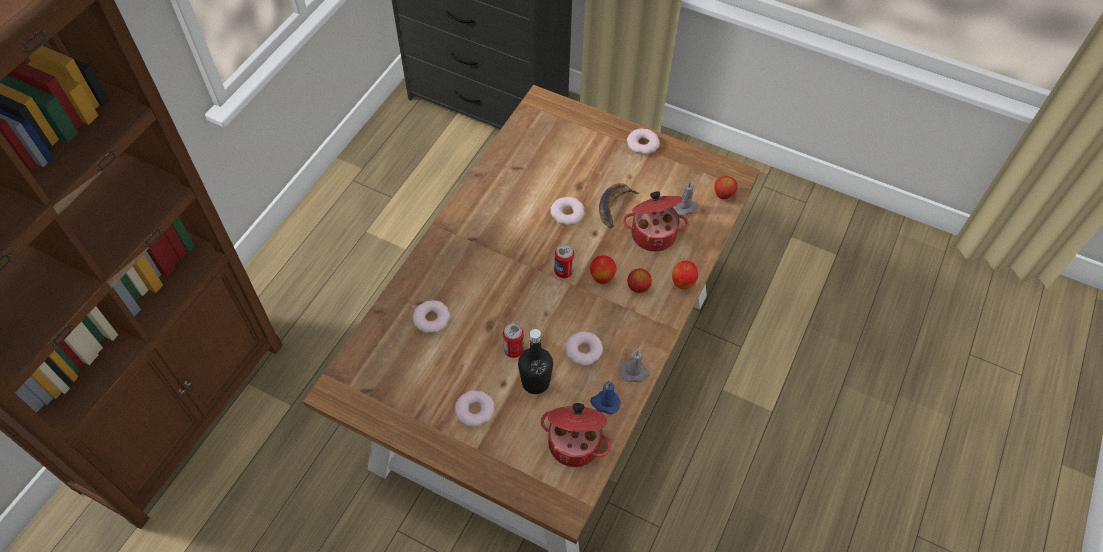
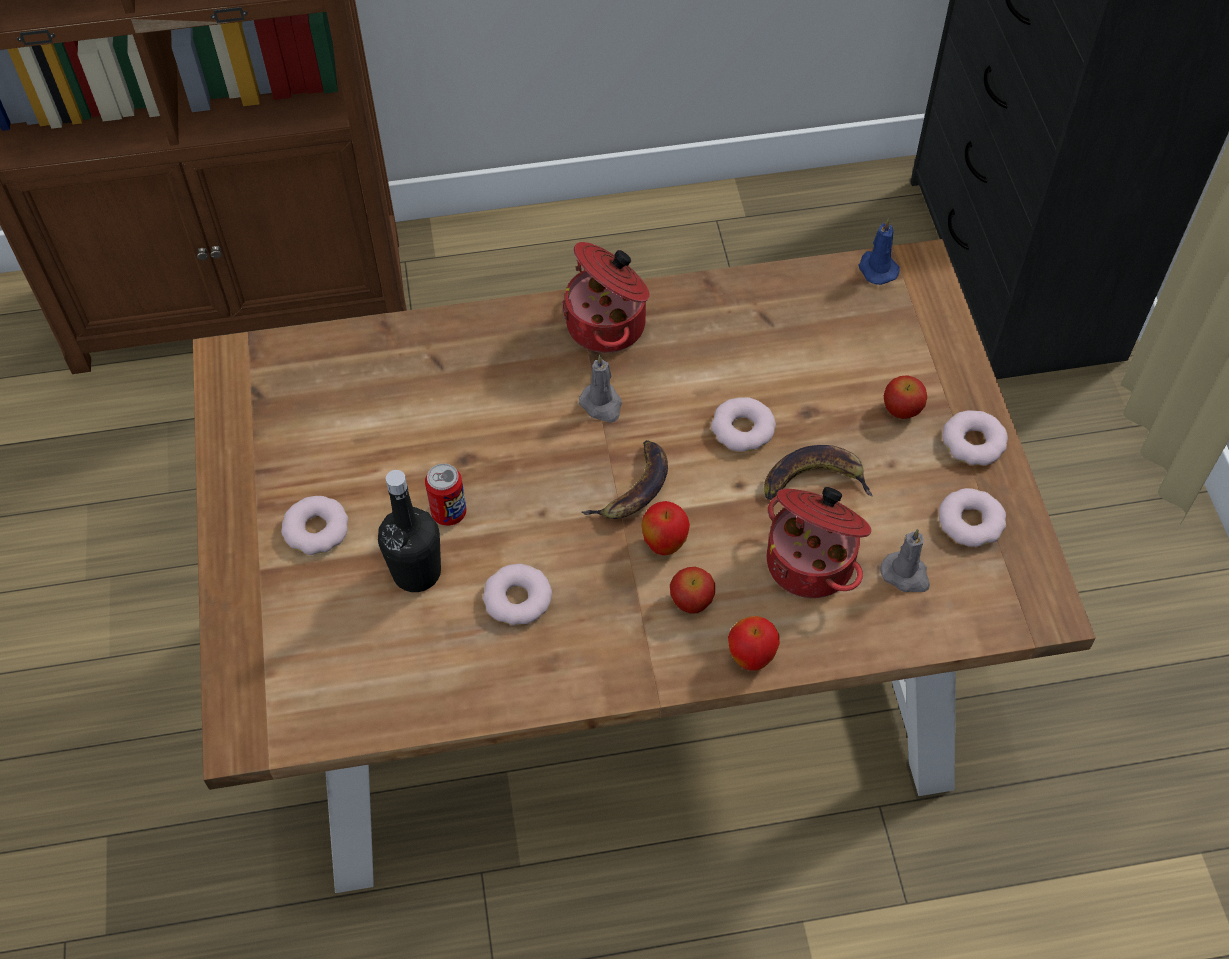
camera: 55 degrees right, 0 degrees up
(431, 319) = (421, 388): donut -> donut (970, 522)
(563, 271) = (634, 489): can -> banana
(575, 442) = (356, 682): cooking pot -> cooking pot (608, 324)
(605, 403) = (450, 681): blue candle -> blue candle (876, 268)
(635, 372) = (533, 689): grey candle -> grey candle (602, 405)
(723, 194) = (986, 613): apple -> apple (902, 410)

